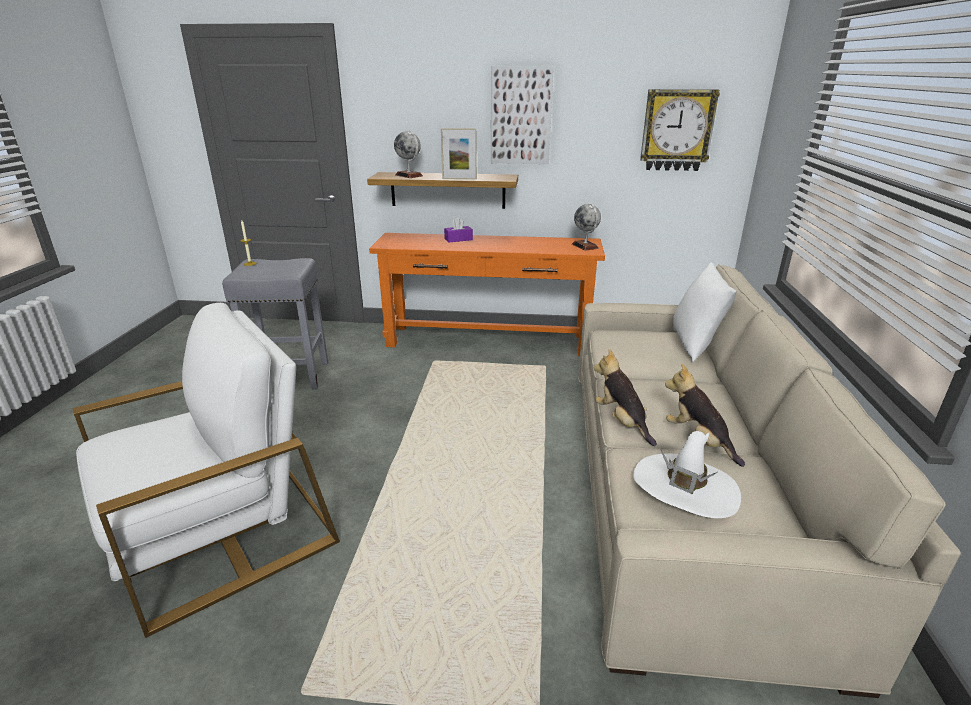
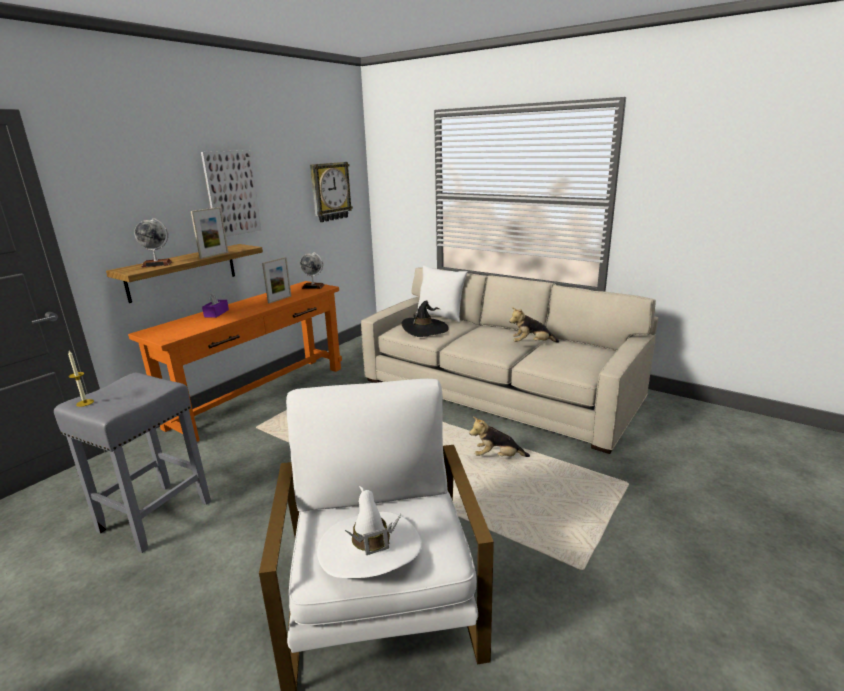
camera: 60 degrees left, 5 degrees down
(525, 246) = (279, 299): none -> picture frame
(622, 422) = (495, 356): plush toy -> plush toy (497, 457)
(634, 347) = (425, 329): none -> black hat
(685, 488) = (568, 357): white hat -> white hat (370, 549)

